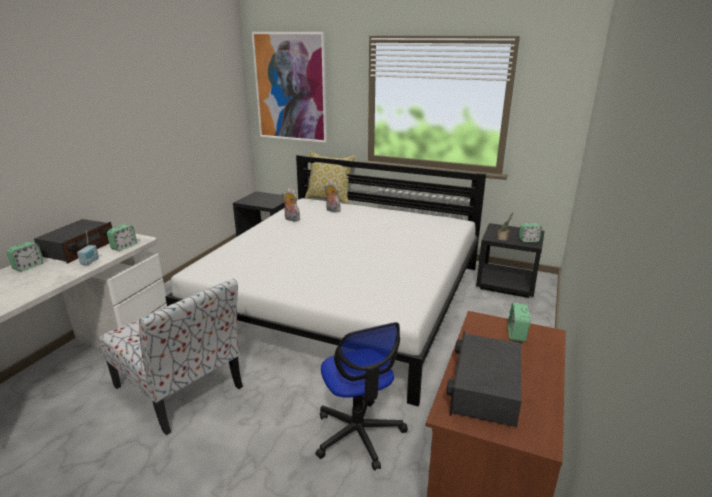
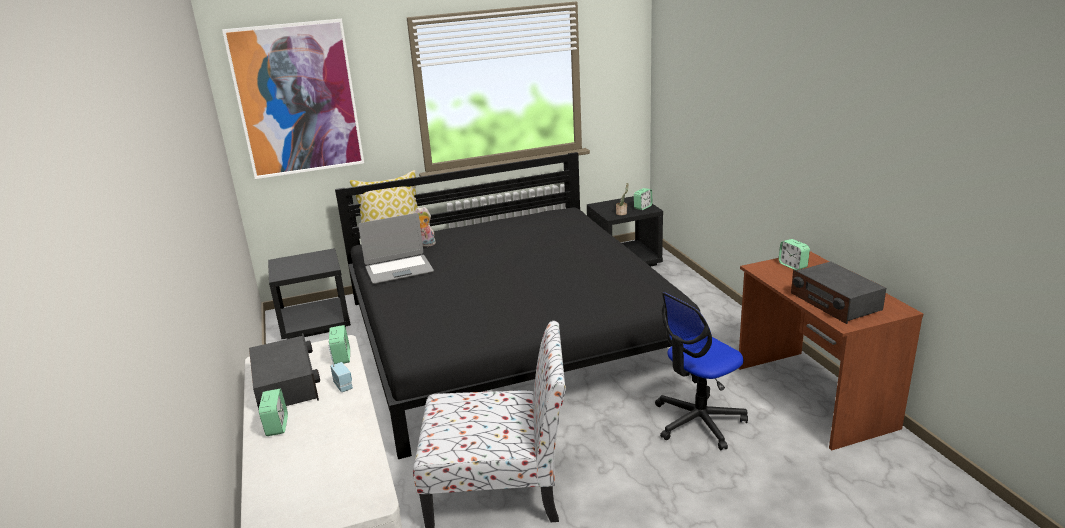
camera: 40 degrees left, 0 degrees up
(291, 219) = (399, 270): plush toy -> laptop
(344, 298) = (509, 337): white bed -> black bed
(358, 434) = (698, 421): office chair -> office chair turned 120 degrees clockwise

